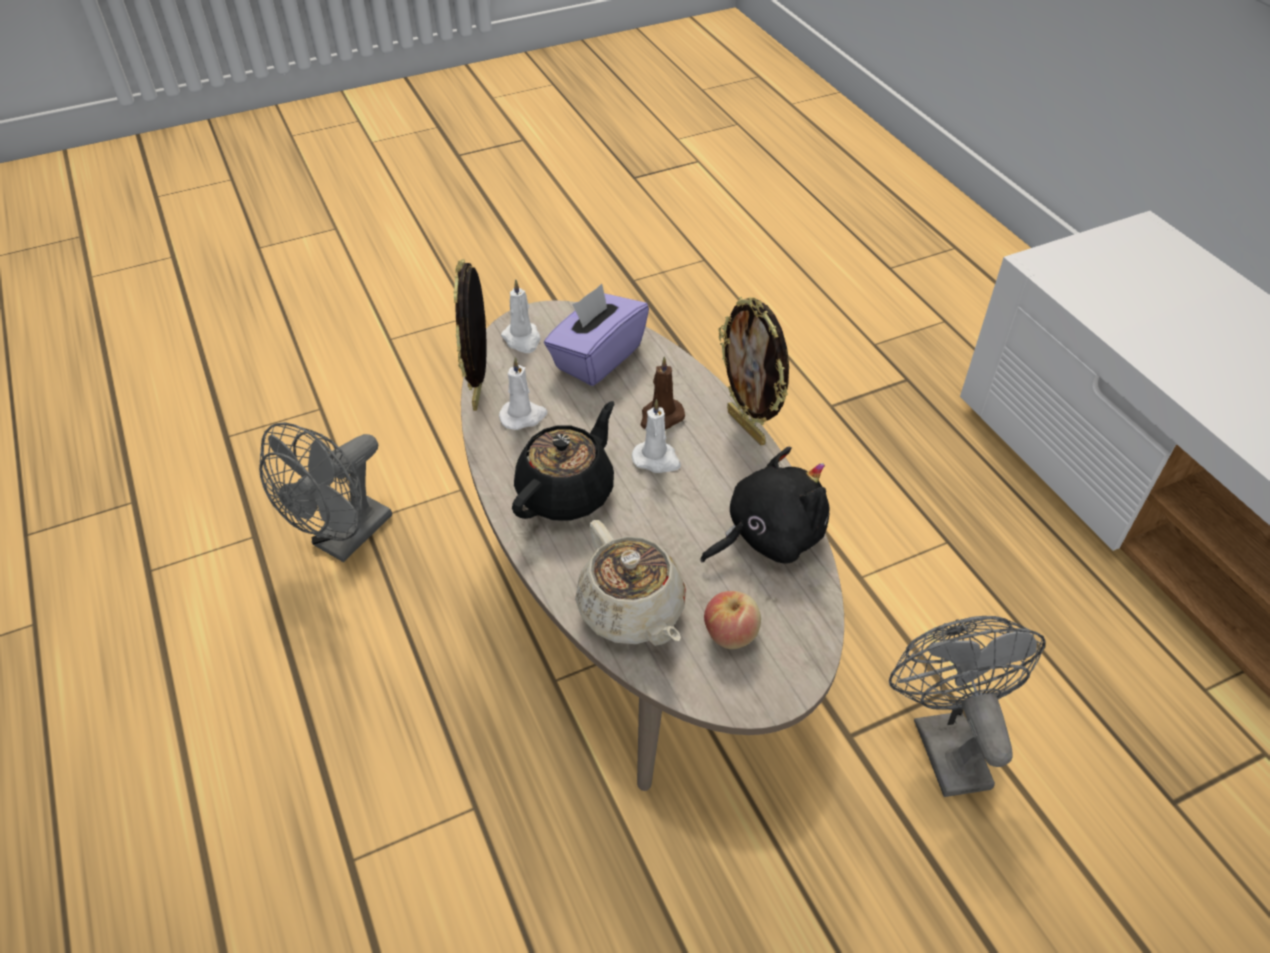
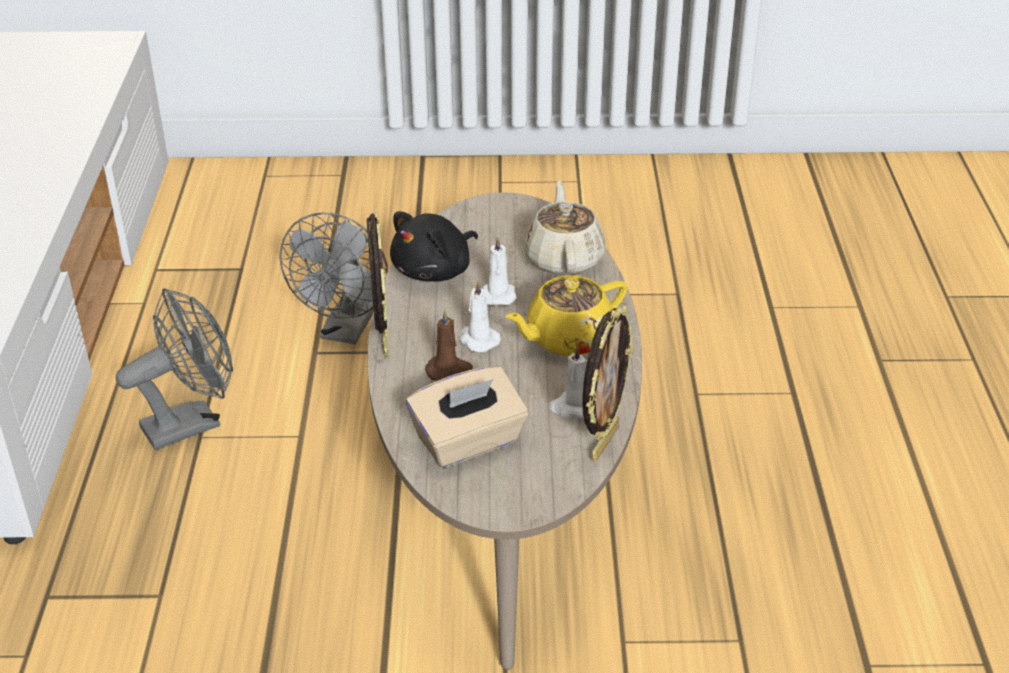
camera: 155 degrees left, 10 degrees down
(345, 540) = (765, 626): grey fan -> grey fan (192, 423)
(522, 339) = (533, 485): white candle -> white candle (498, 294)
(567, 492) = (567, 338): black teapot -> yellow teapot
(597, 357) = (468, 442): purple tissue box -> beige tissue box
(730, 634) = (507, 232): apple -> none
(768, 536) = (435, 271): black plush toy -> black plush toy turned 45 degrees counterclockwise

